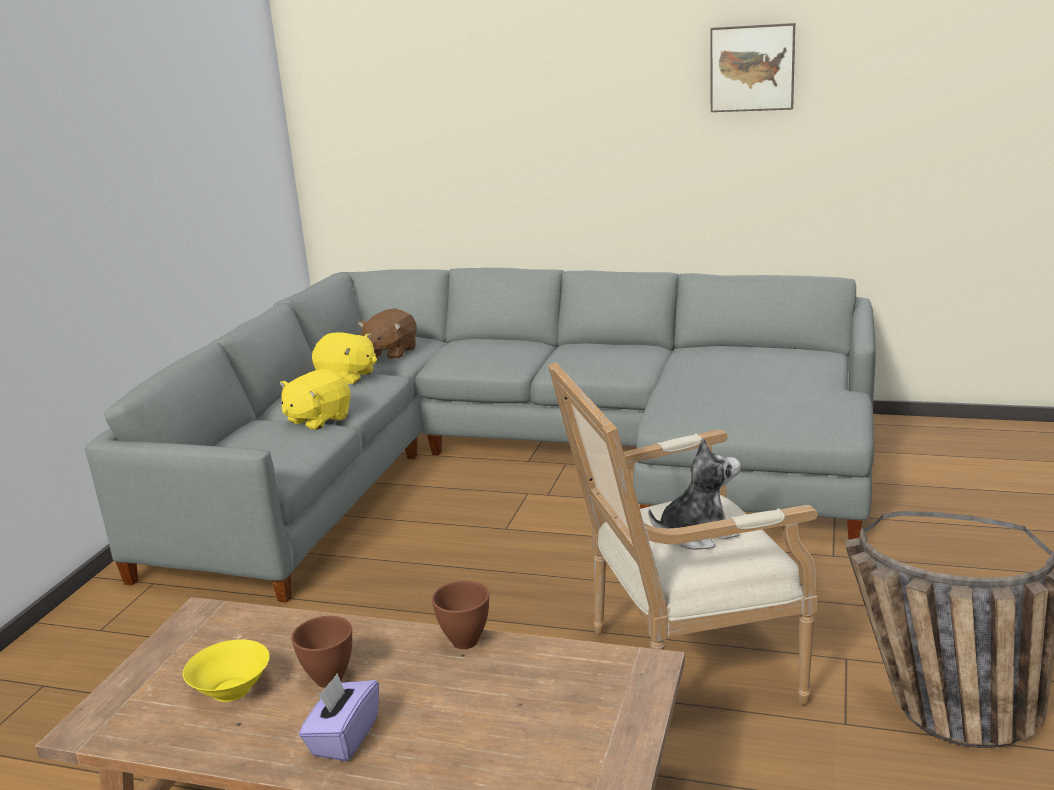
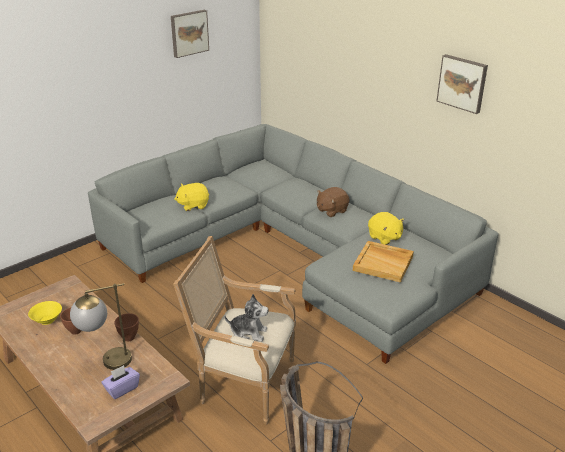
camera: 30 degrees right, 10 degrees up
(189, 95) = (189, 33): none -> picture
(343, 738) = (56, 356): purple tissue box -> purple tissue box (122, 389)
(347, 377) = (228, 184): yellow plush toy -> yellow plush toy (384, 238)
(390, 353) = (260, 176): brown plush toy -> brown plush toy (331, 210)
(477, 698) = (106, 363): none -> table lamp
(758, 384) = (383, 263): none -> beige tray

